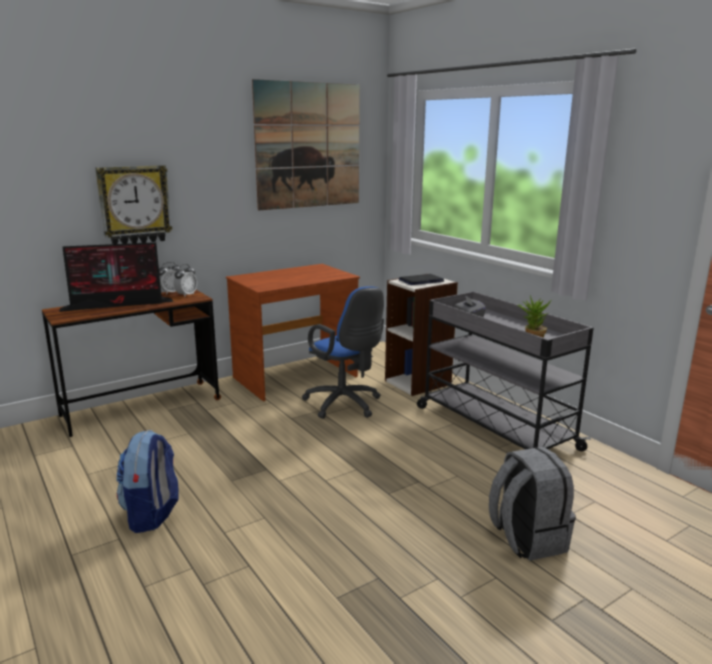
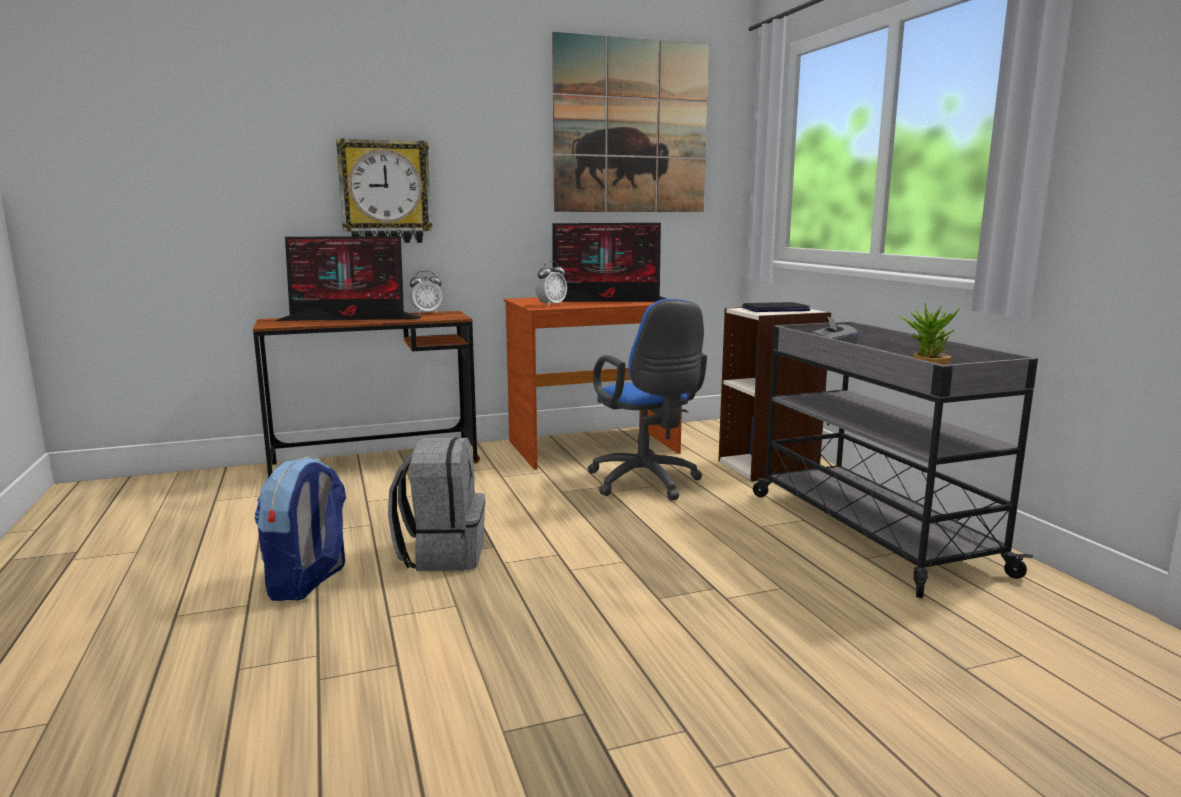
camera: 15 degrees right, 5 degrees down
(186, 295) = (442, 315): alarm clock -> alarm clock (551, 305)
(304, 276) = (608, 300): none -> monitor
(526, 538) = (870, 694): grey backpack -> grey backpack (442, 554)

